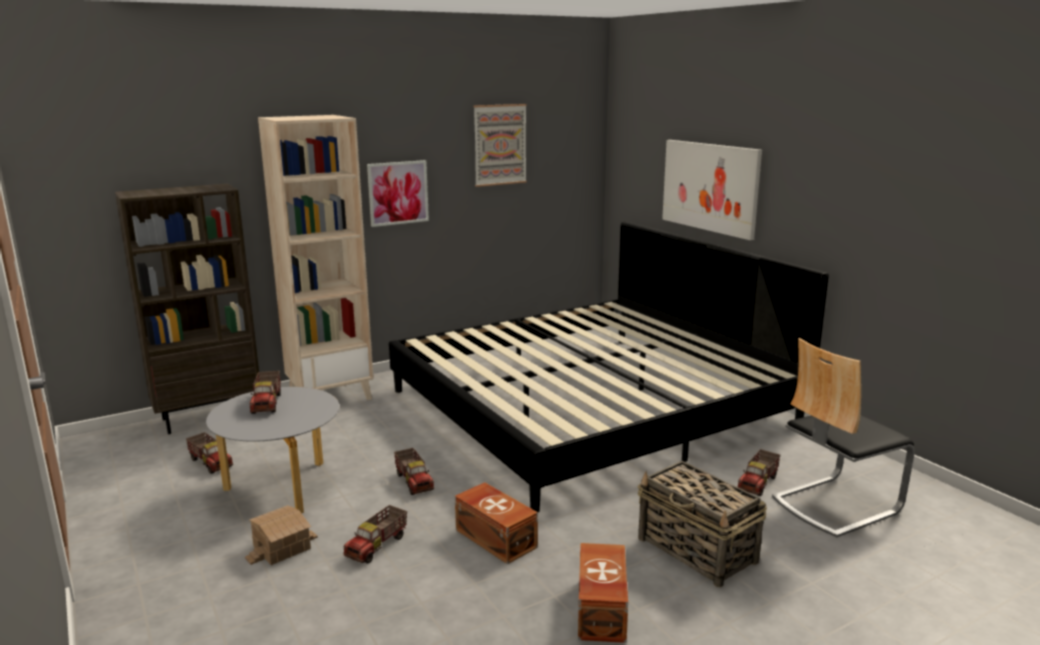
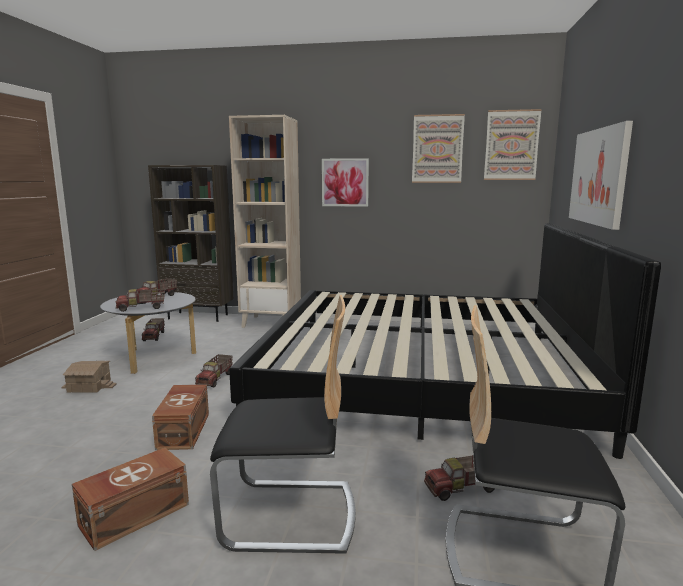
camera: 40 degrees right, 5 degrees down
(377, 546) = (123, 405): toy truck -> toy truck (142, 308)
(570, 137) = (511, 145): none -> picture
(697, 551) = (290, 515): basket -> chair

